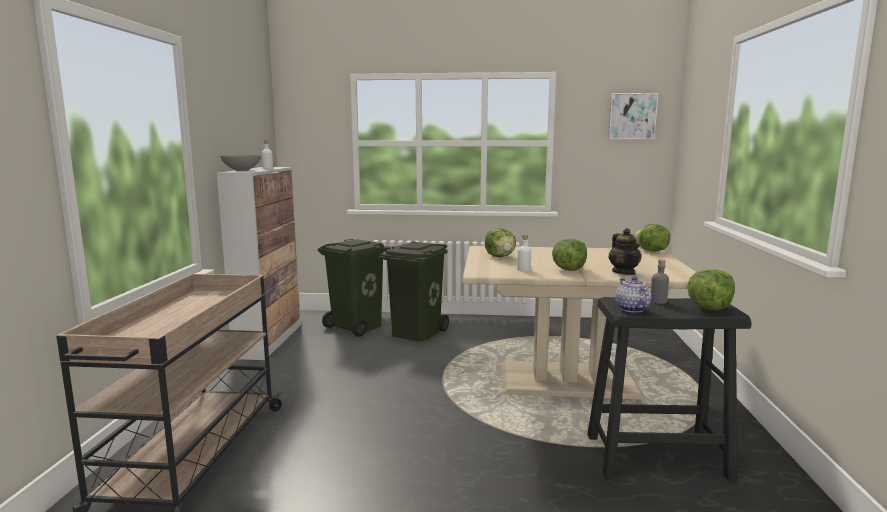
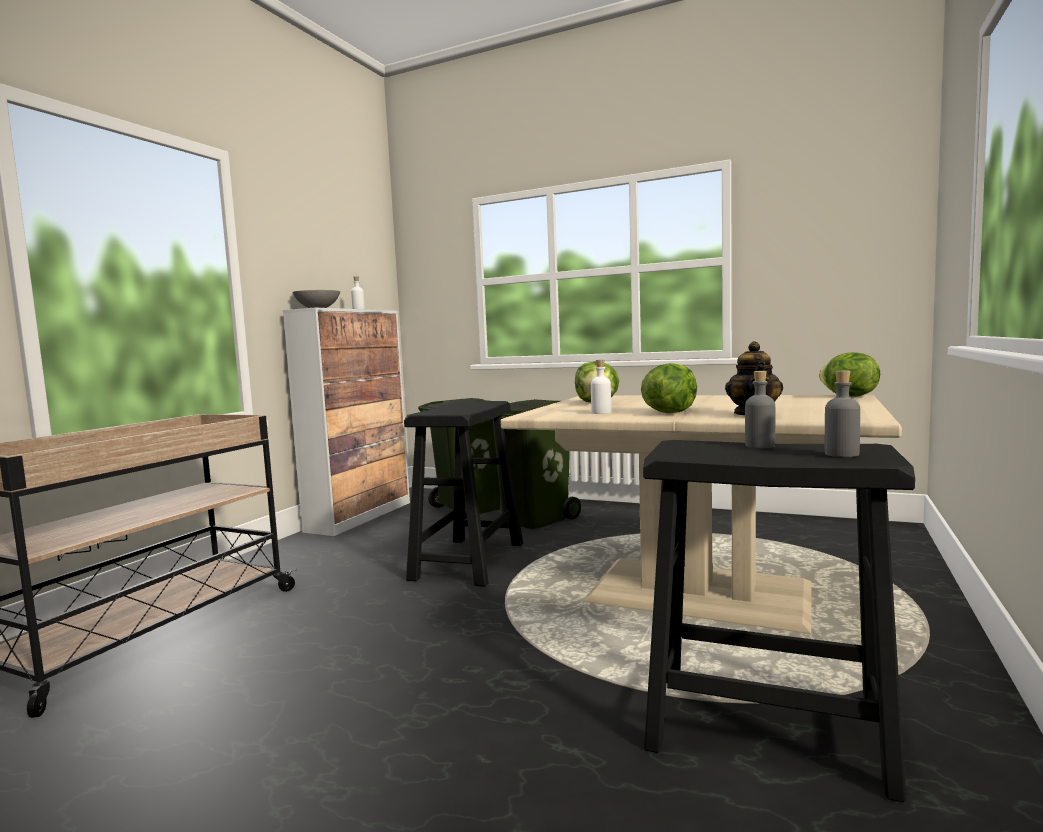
camera: 20 degrees right, 5 degrees down
(397, 371) = (469, 561): none -> black stool
(631, 309) = (688, 452): teapot -> none
(632, 116) = (852, 209): picture -> none
(709, 308) = (841, 454): lettuce -> grey bottle

